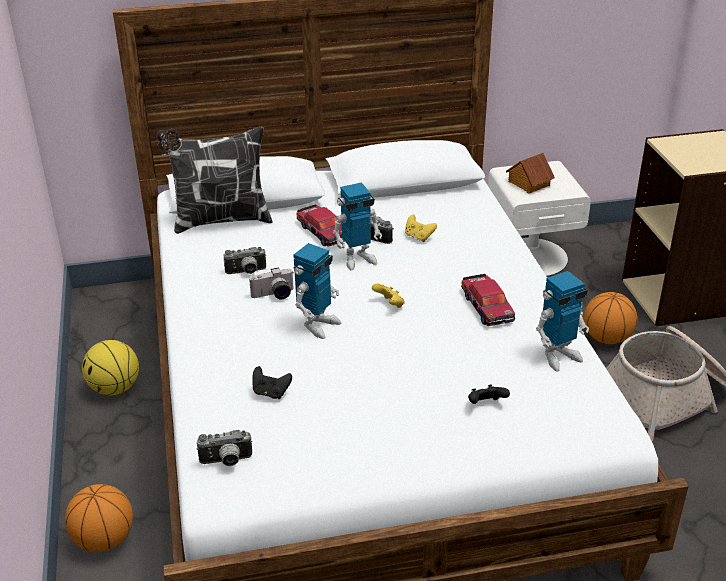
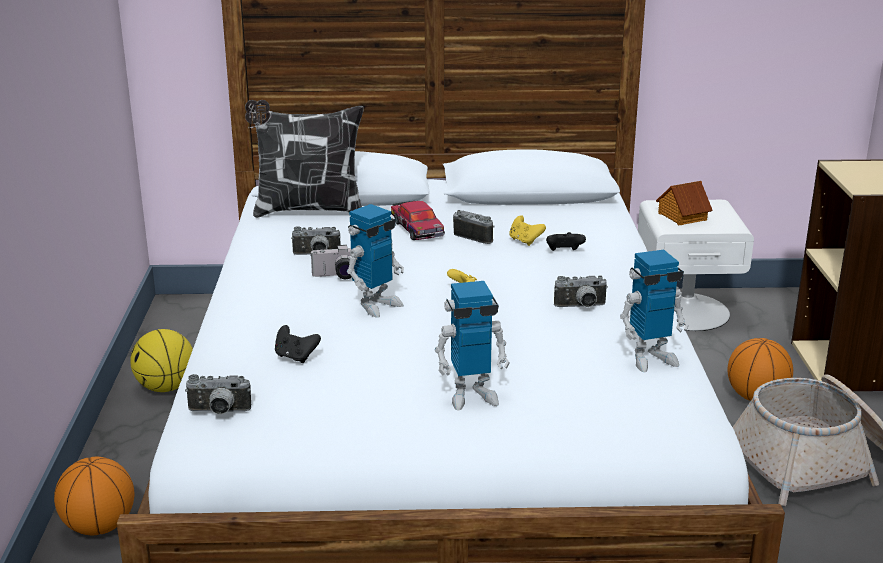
camera: 10 degrees right, 10 degrees down
(357, 259) = (446, 254): toy robot -> toy robot (471, 395)
(486, 405) = (544, 394): black game controller -> black game controller (564, 252)
(487, 306) = (581, 307): toy car -> camera

